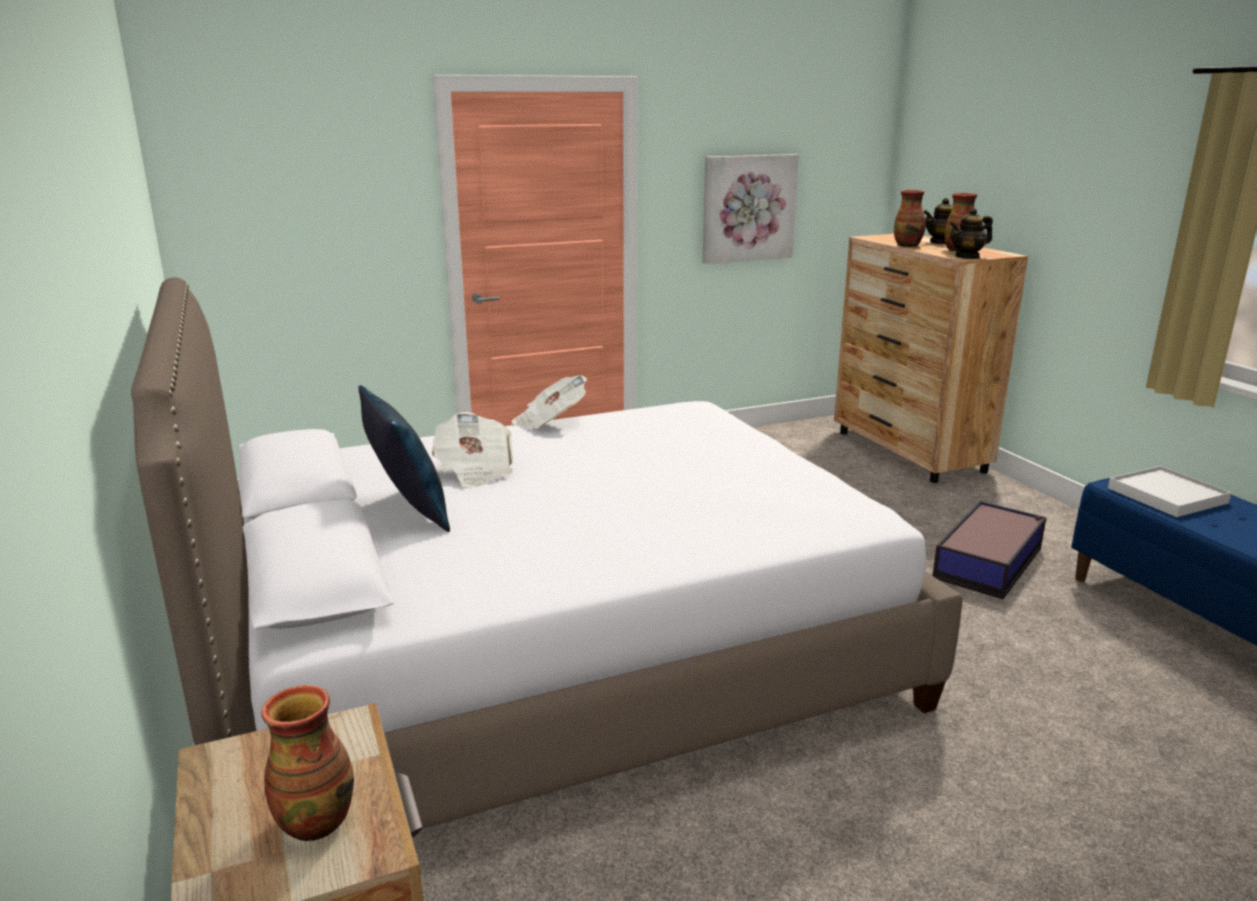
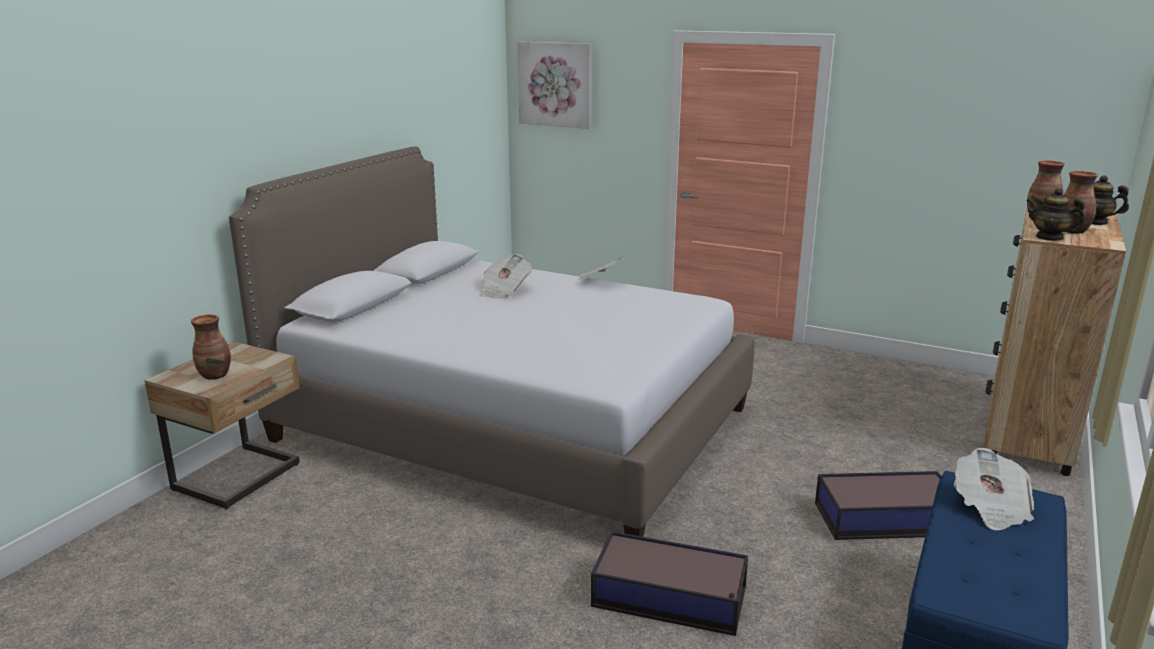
camera: 50 degrees right, 0 degrees up
(407, 512) = (437, 296): blue pillow -> none
(748, 208) = (939, 157): picture -> picture (555, 84)
(1043, 731) = (671, 598): none -> storage box
(1167, 495) = (990, 508): white tray -> newspaper

